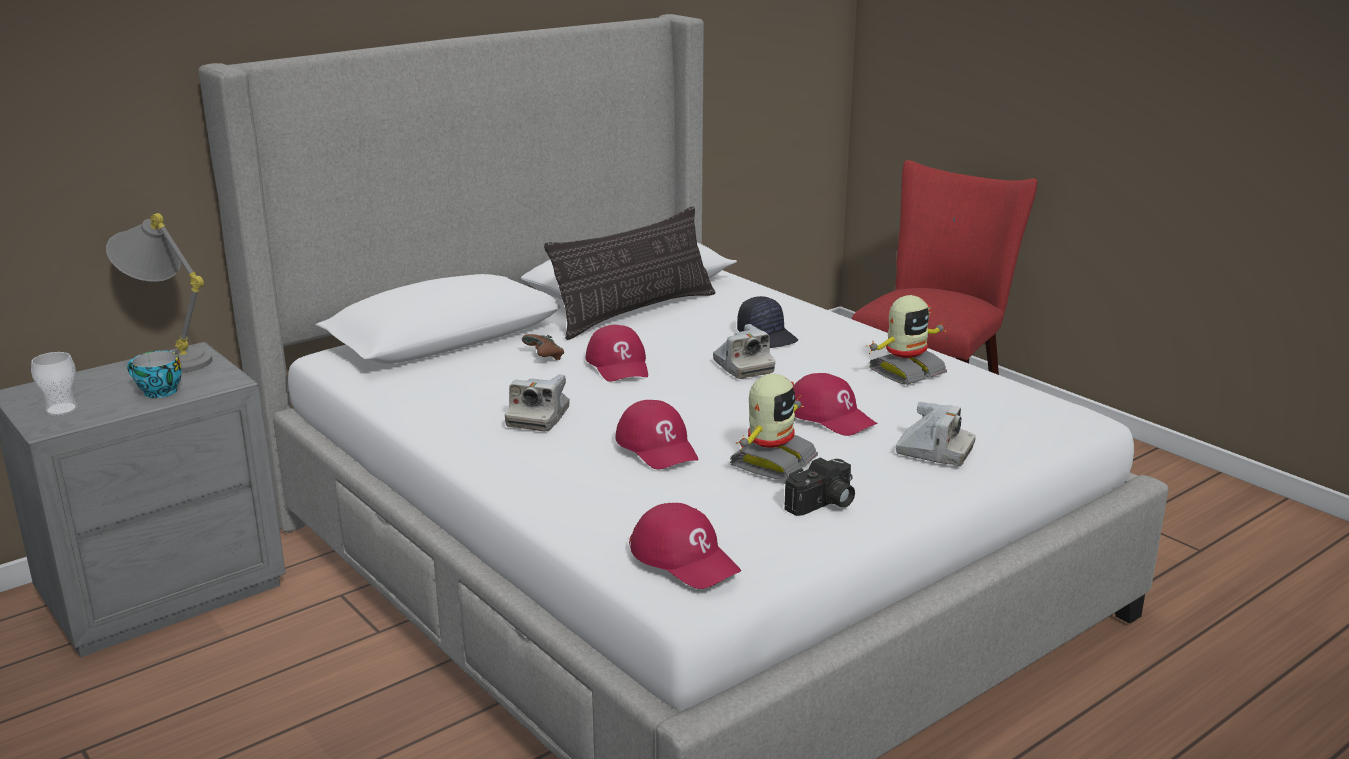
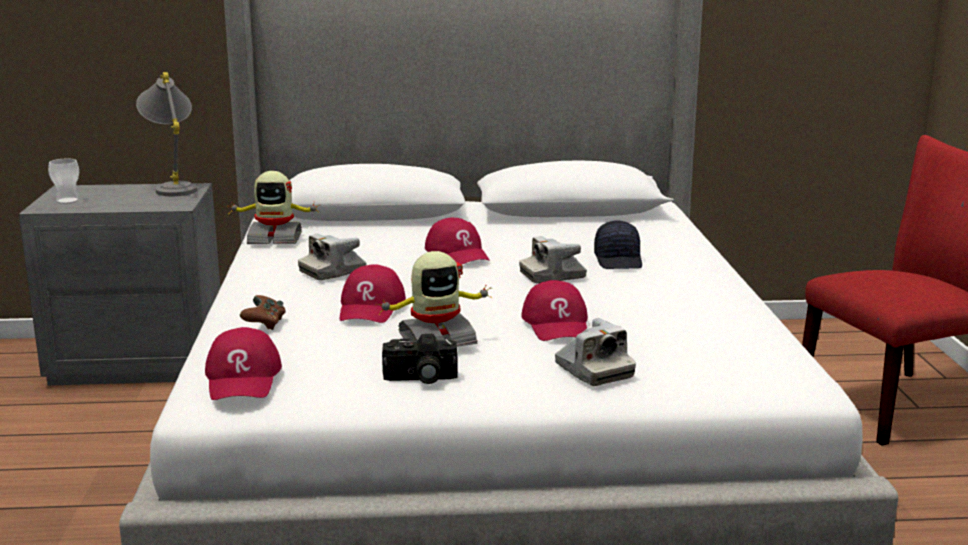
camera: 35 degrees right, 5 degrees down
(157, 392) = (131, 203): cup -> none
(544, 357) = (415, 238): brown game controller -> brown game controller (264, 324)
(619, 365) = (458, 253): red cap -> red cap turned 45 degrees counterclockwise
(635, 313) = (542, 225): pillow -> none
(743, 367) = (552, 276): camera -> camera turned 60 degrees clockwise
(905, 371) = (693, 311): toy robot -> toy robot (275, 239)

